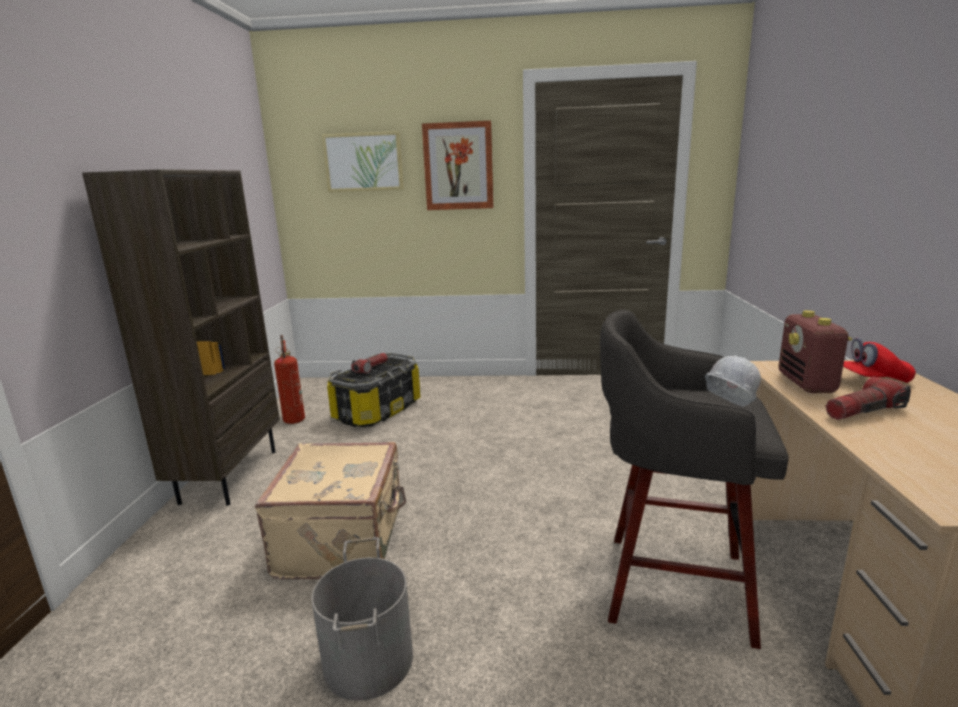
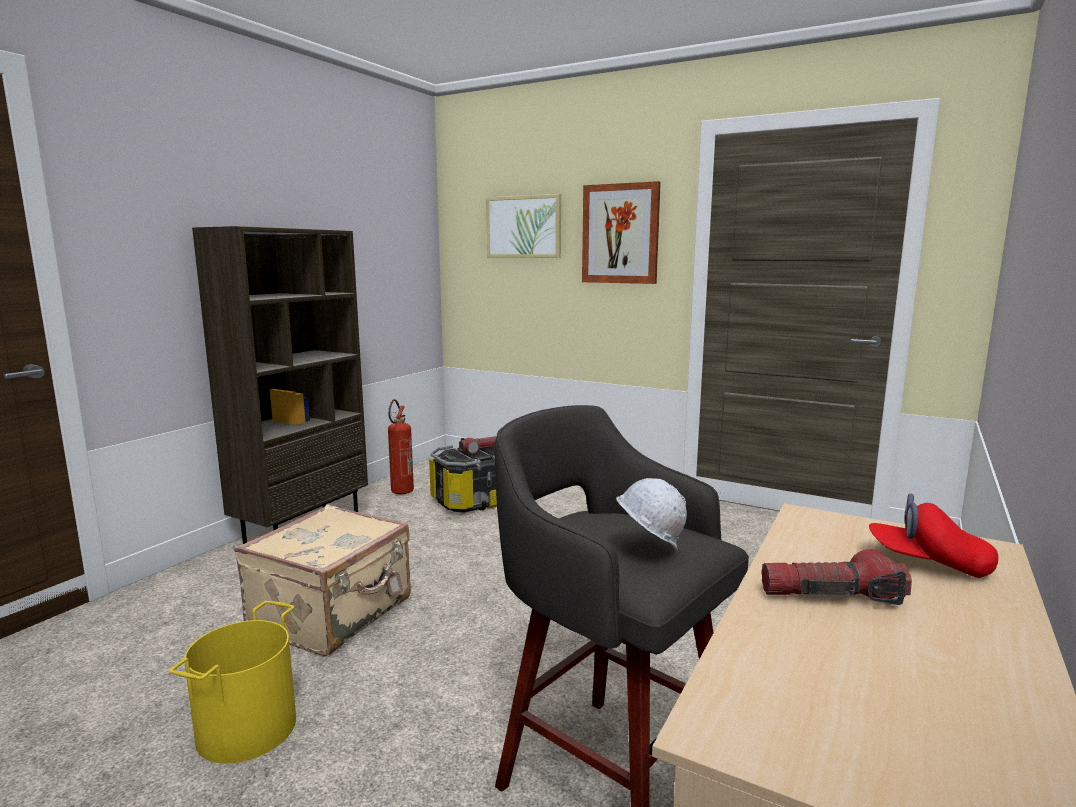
camera: 25 degrees right, 5 degrees down
(370, 660) = (248, 729): grey bucket -> yellow bucket
(807, 384) = (818, 546): radio -> none

